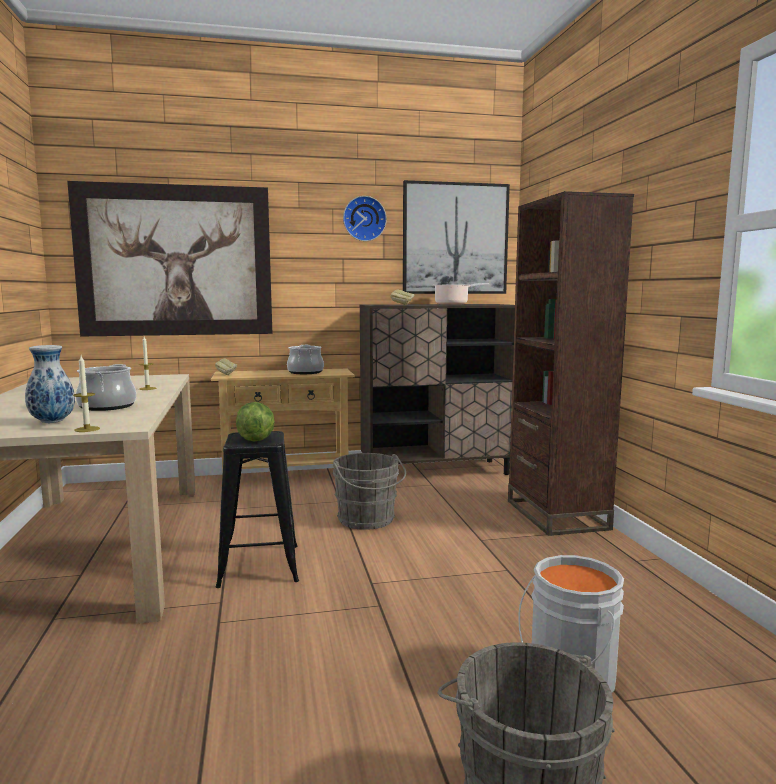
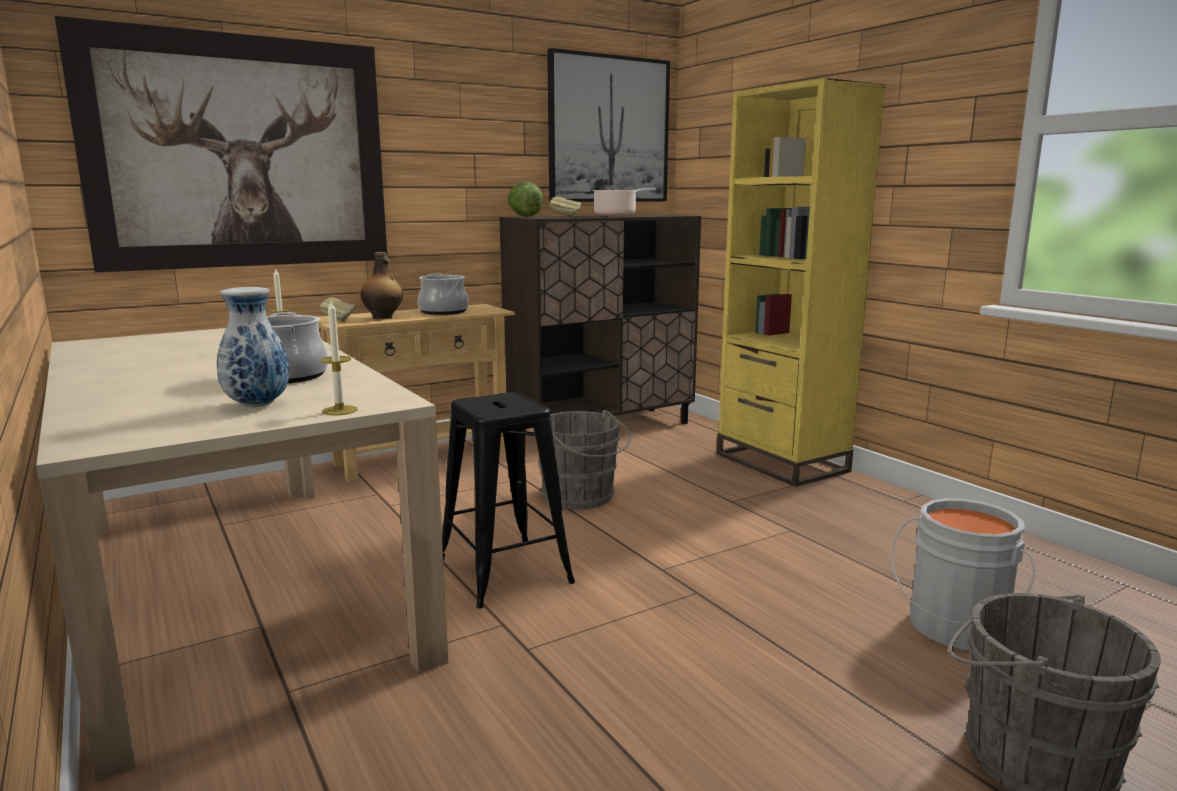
camera: 20 degrees left, 5 degrees up
(256, 438) = (501, 404): lettuce -> lettuce (524, 216)
(258, 374) = (383, 317): none -> bottle
(364, 219) = (500, 99): wall clock -> none
(556, 515) = (781, 463): brown bookcase -> yellow bookcase

